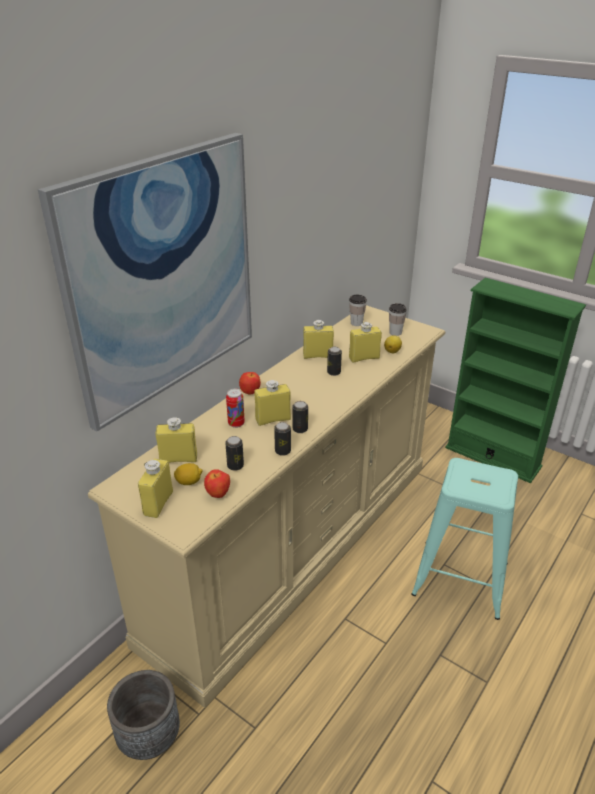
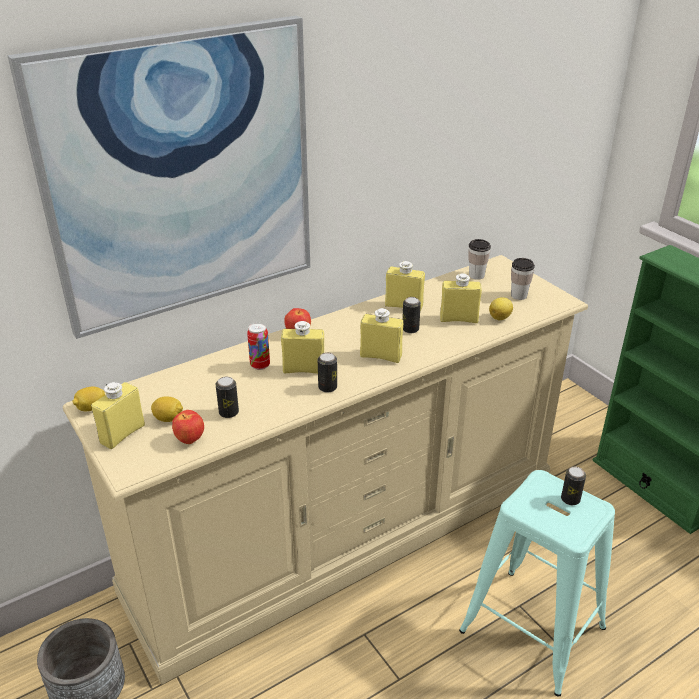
camera: 20 degrees right, 0 degrees up
(116, 489) = (91, 408): none -> lemon
(178, 459) = (174, 390): yellow bottle -> yellow bottle (381, 356)
(282, 451) = (291, 408): can -> can (570, 499)

